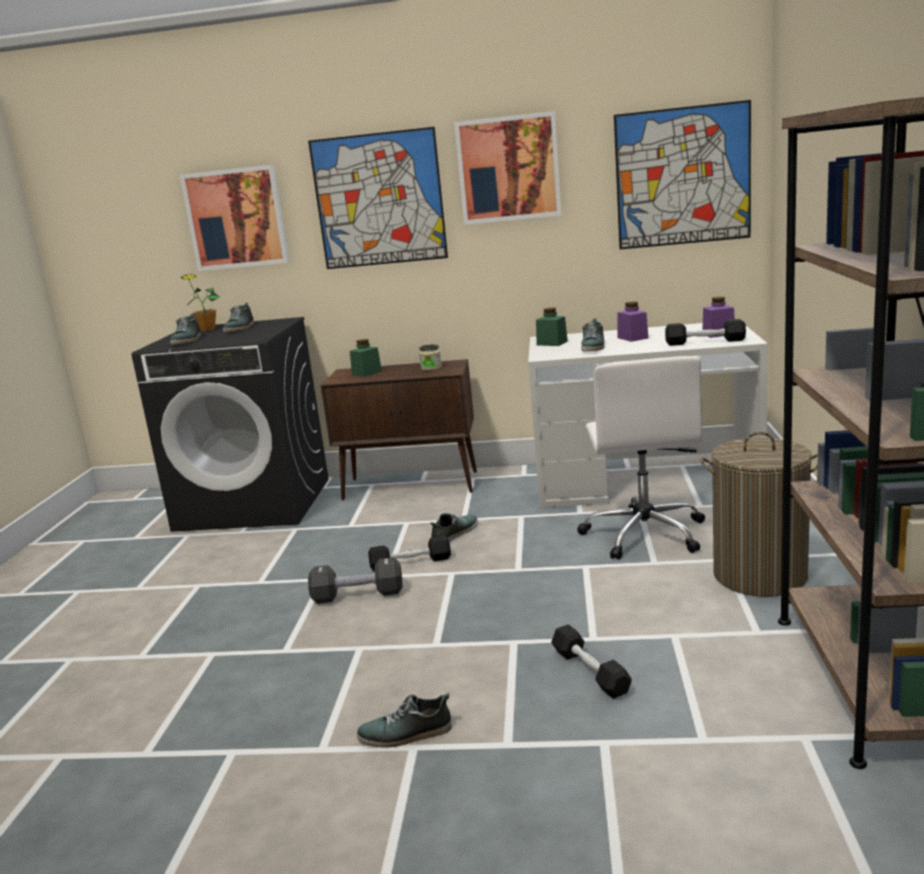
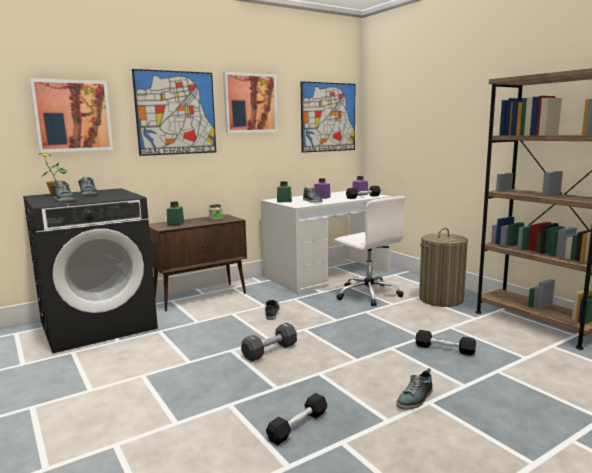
camera: 40 degrees left, 5 degrees down
(410, 563) = (272, 330): black dumbbell -> black dumbbell (298, 426)

